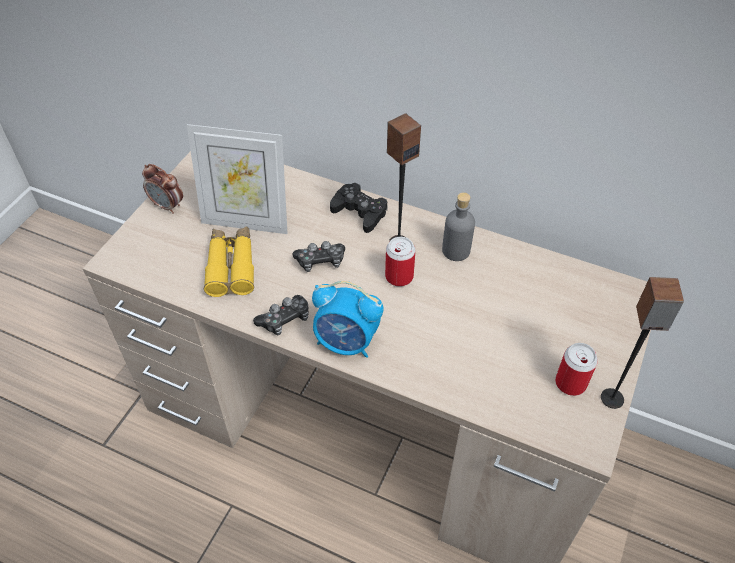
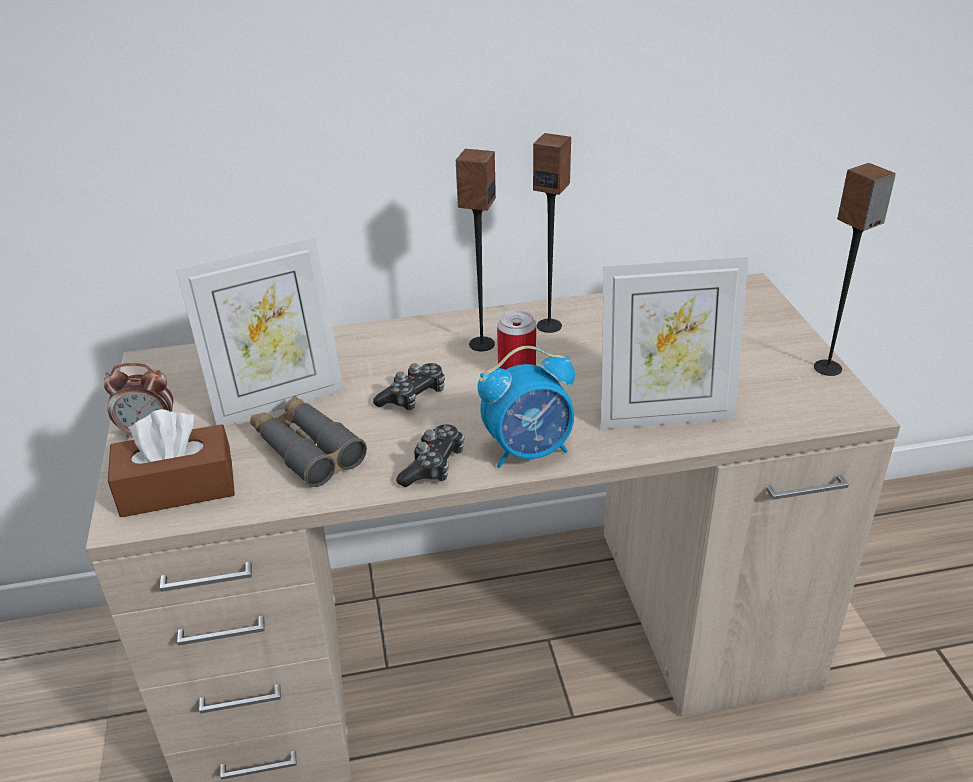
camera: 35 degrees left, 15 degrees down
(150, 254) = (177, 488): none -> brown tissue box
(231, 266) = (307, 449): yellow binoculars -> grey binoculars
(359, 212) = (407, 338): black game controller -> none
(455, 367) = (664, 415): none -> picture frame
(456, 250) = (549, 325): grey bottle -> speaker
(570, 383) = (780, 374): can -> none

